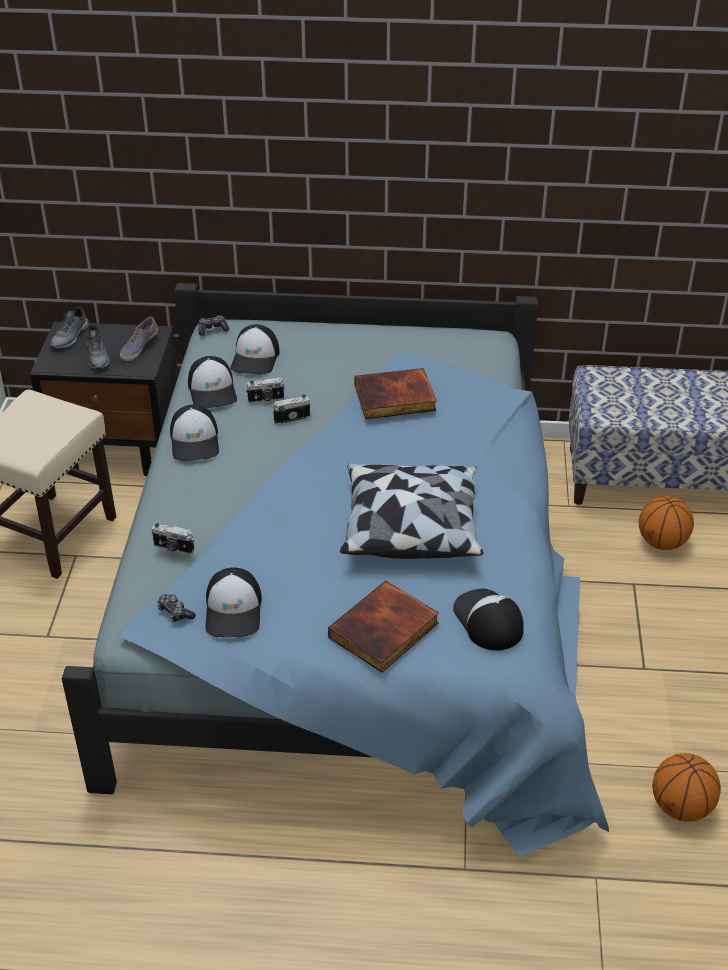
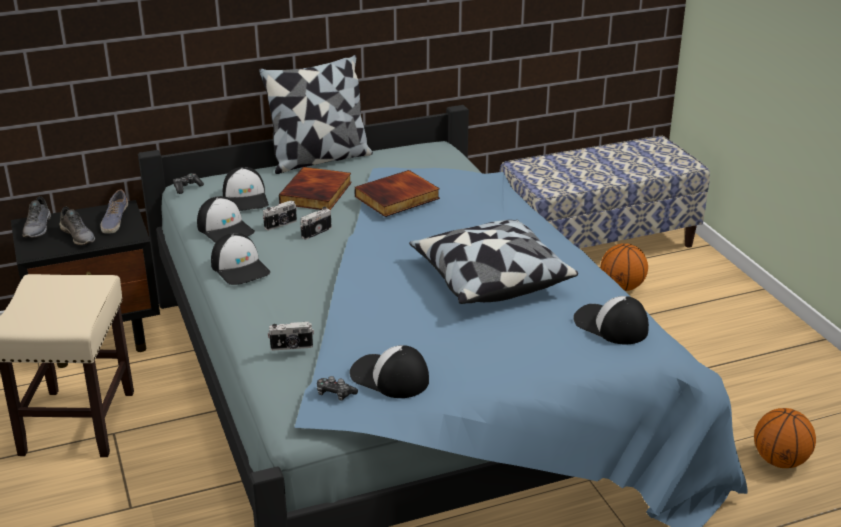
camera: 25 degrees left, 10 degrees down
(234, 610) = (389, 377): cap -> cap turned 150 degrees clockwise
(359, 326) = (319, 159): none -> pillow
(384, 631) = (534, 355): book -> book (317, 193)

